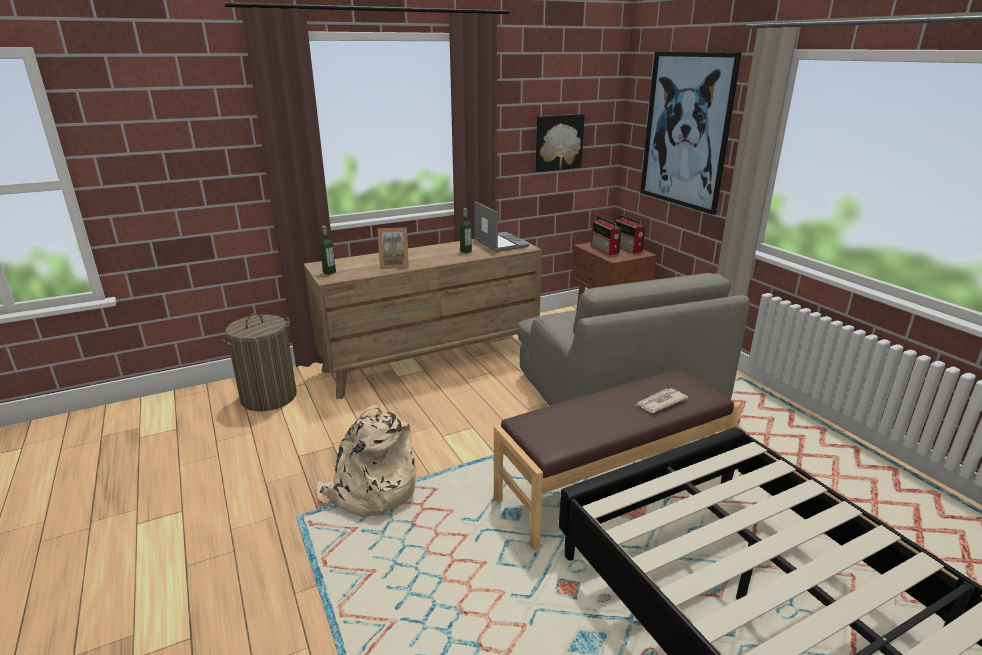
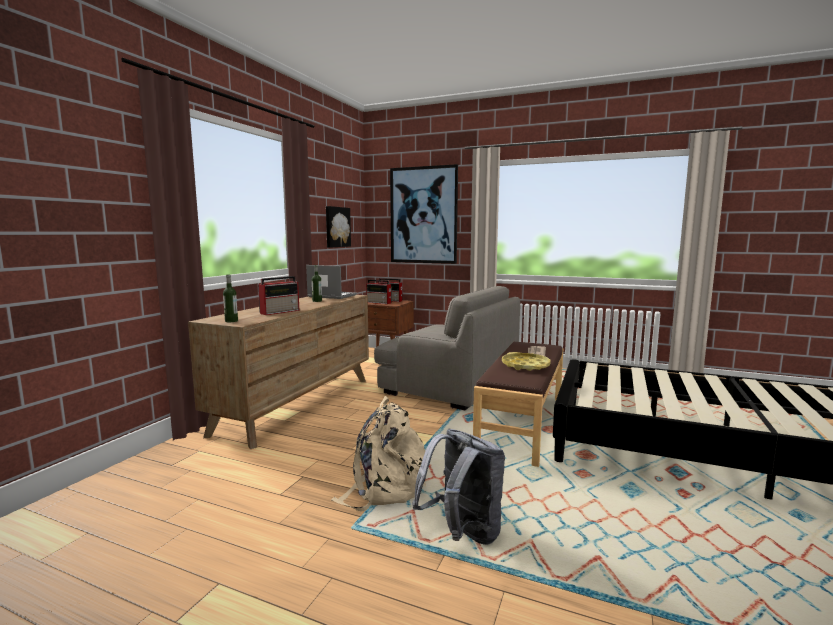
camera: 40 degrees left, 15 degrees down
(269, 397) = (173, 471): laundry basket -> none
(357, 576) = (462, 534): none -> grey backpack
(394, 265) = (280, 312): picture frame -> radio
(599, 419) = (525, 366): none -> yellow tray

